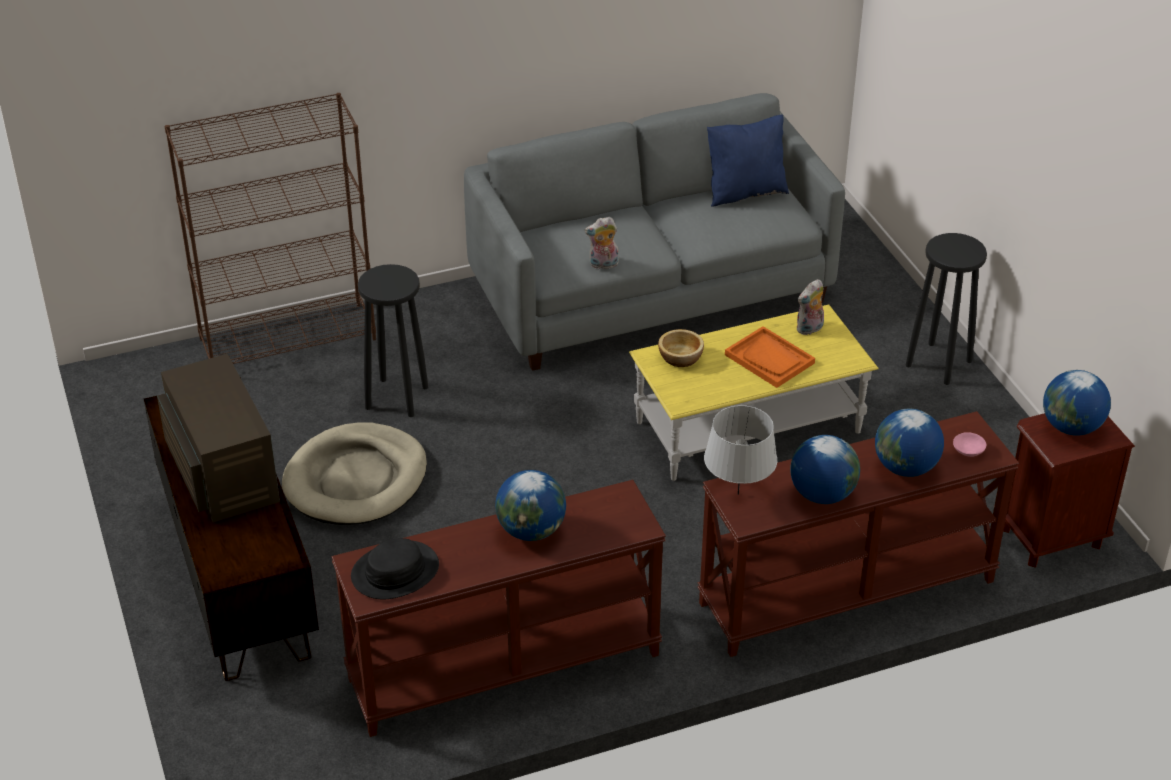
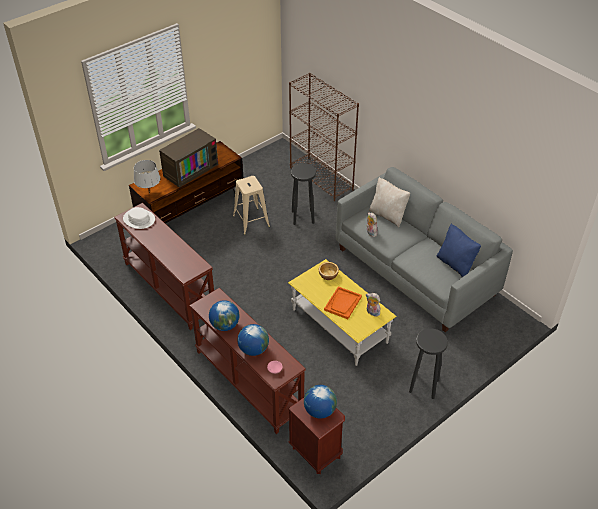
camera: 70 degrees right, 5 degrees up
(356, 480) = (251, 221): beige dog bed -> beige stool
(395, 572) = (139, 219): black hat -> white hat
(531, 530) = (172, 247): globe -> none
(565, 230) = (388, 215): none -> beige pillow
(738, 494) = (215, 299): grey table lamp -> grey table lamp (149, 193)

